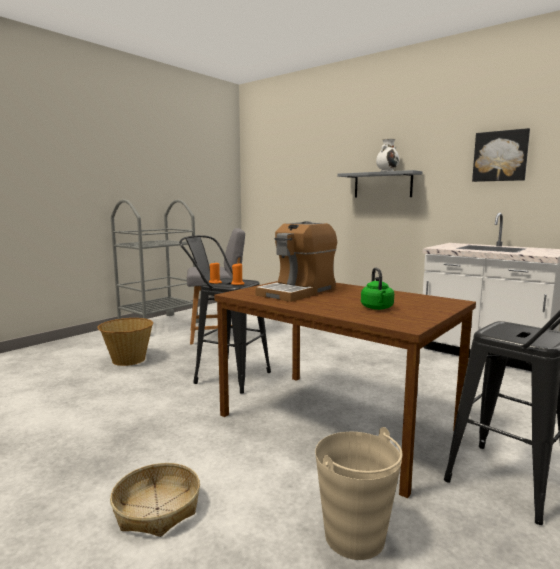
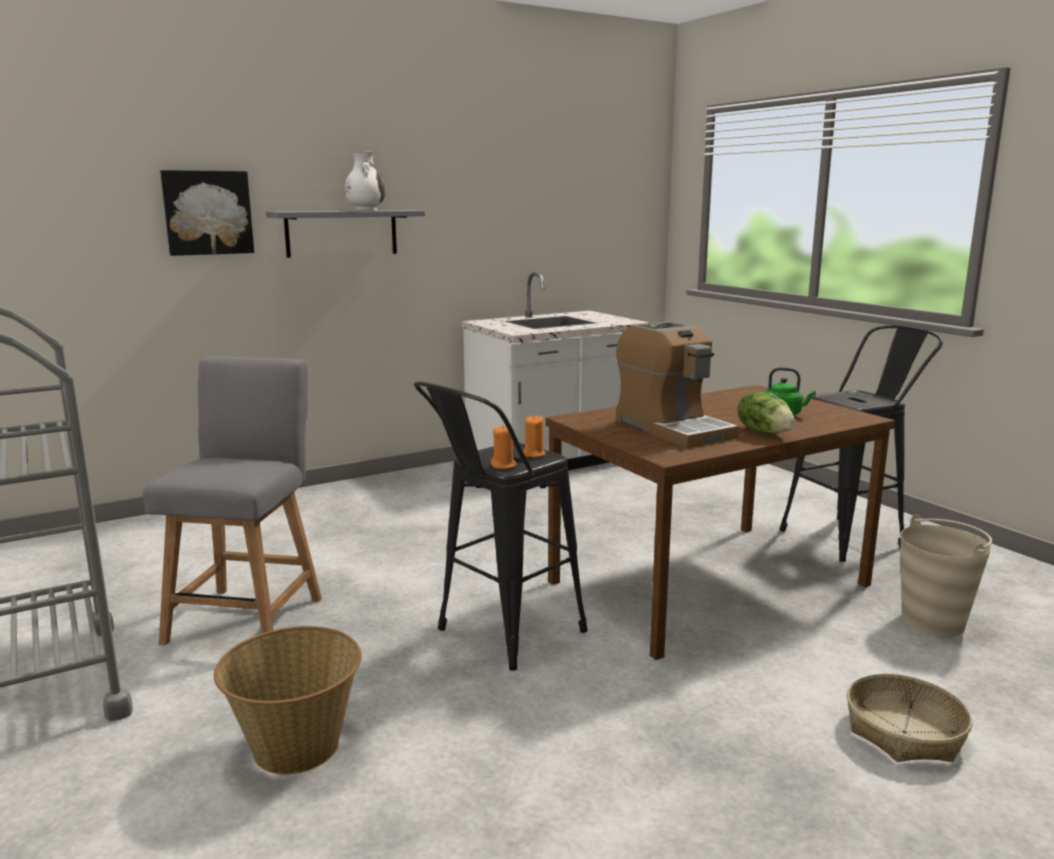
camera: 70 degrees left, 5 degrees up
(314, 305) = (764, 432): none -> lettuce
(500, 156) = (511, 192): picture -> picture (207, 212)

